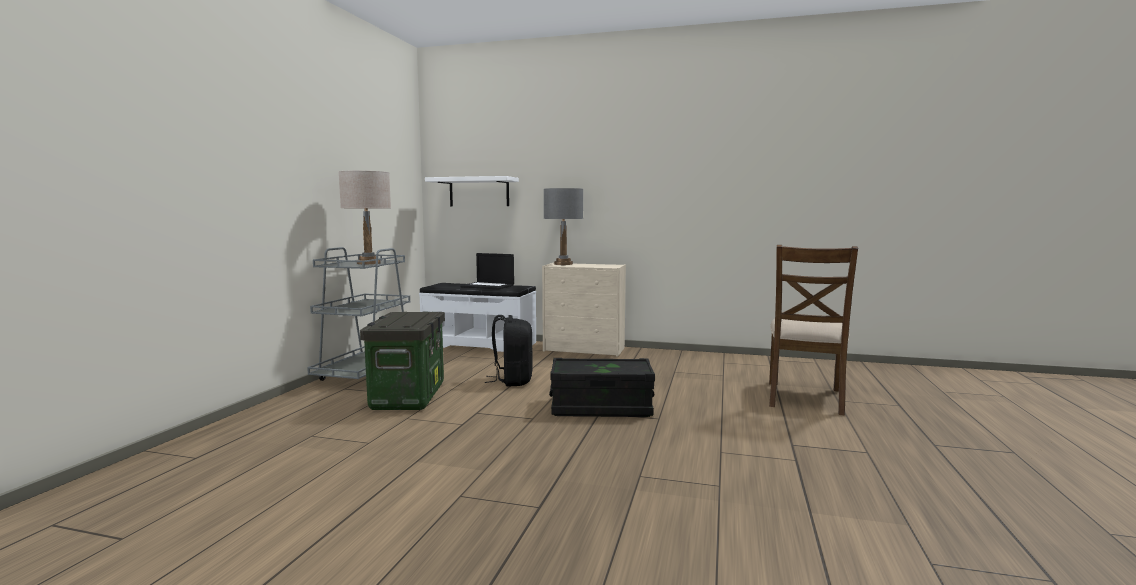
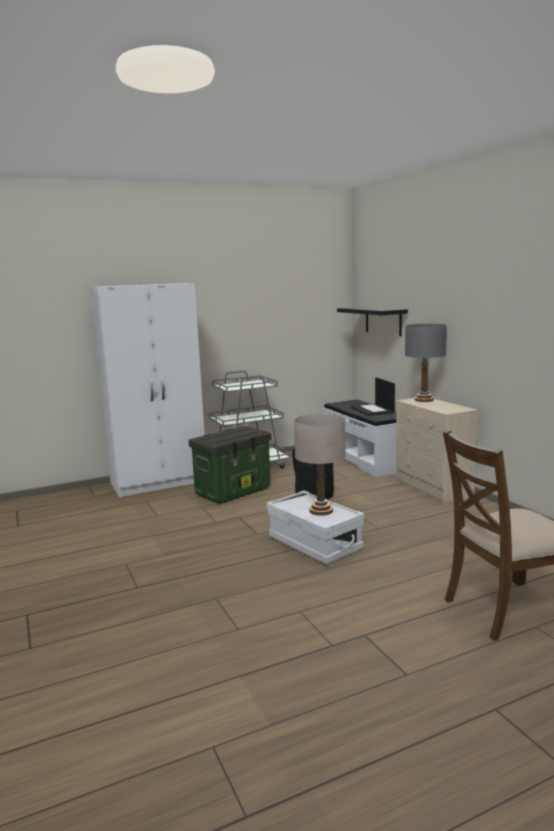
camera: 50 degrees right, 5 degrees up
(276, 414) = (159, 482): none -> white wardrobe
(368, 263) = (247, 385): beige table lamp -> beige table lamp (320, 511)
(479, 192) = (383, 321): white shelf -> black shelf
(601, 407) = (314, 543): black storage box -> white storage box

